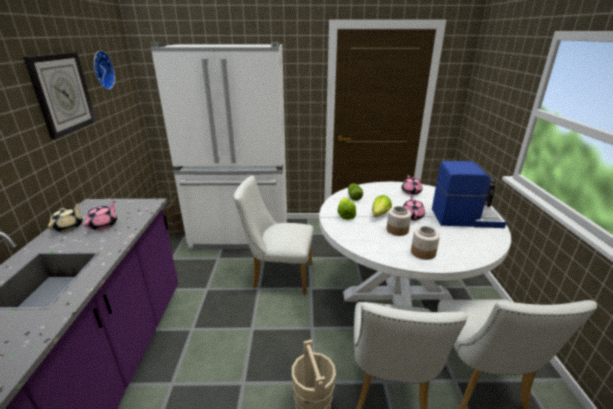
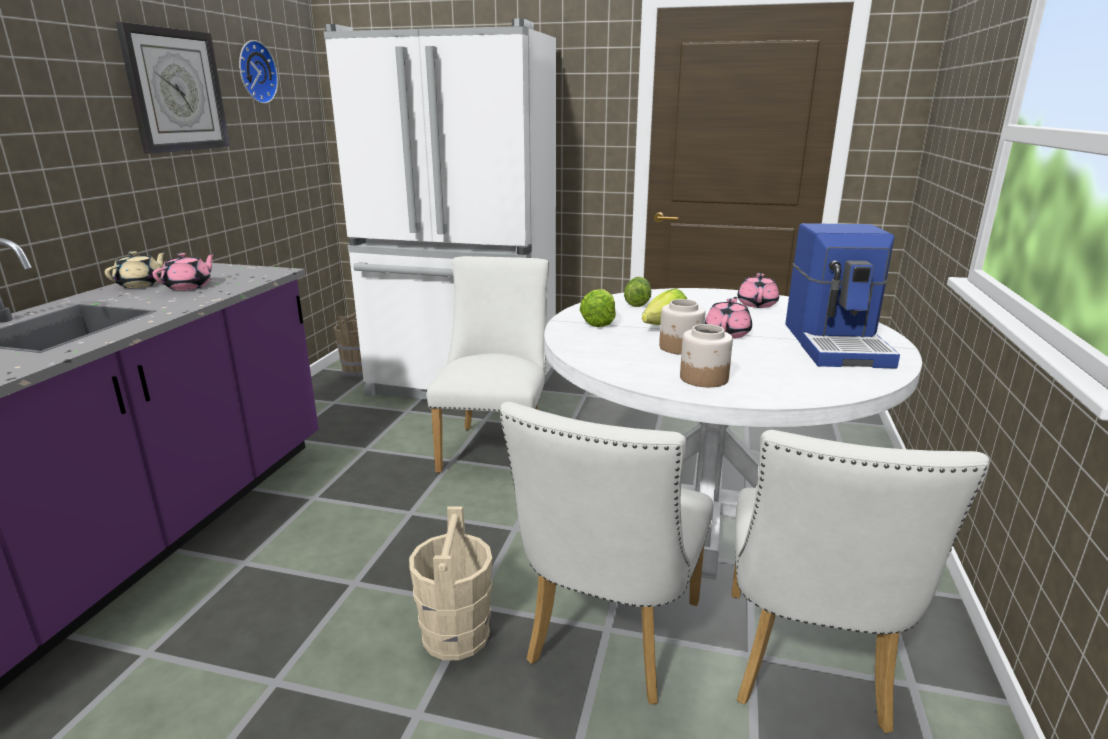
camera: 15 degrees right, 5 degrees down
(278, 275) = (496, 447): white chair -> white chair turned 75 degrees clockwise
(465, 217) = (837, 344): coffee machine -> coffee machine turned 75 degrees clockwise

